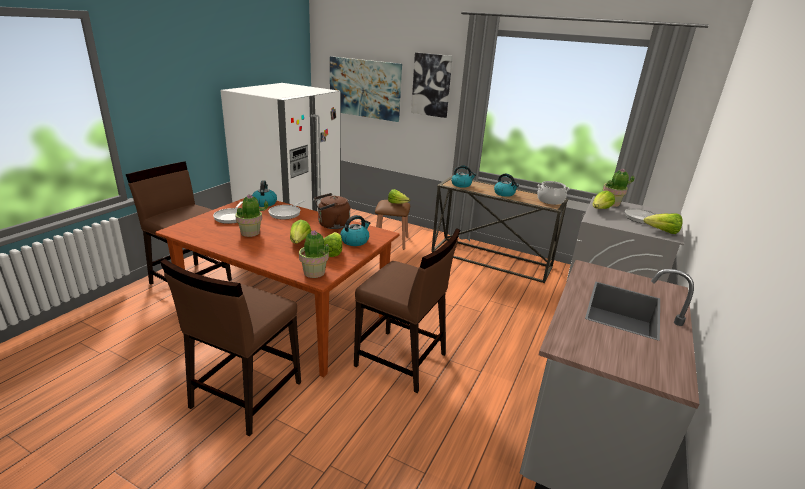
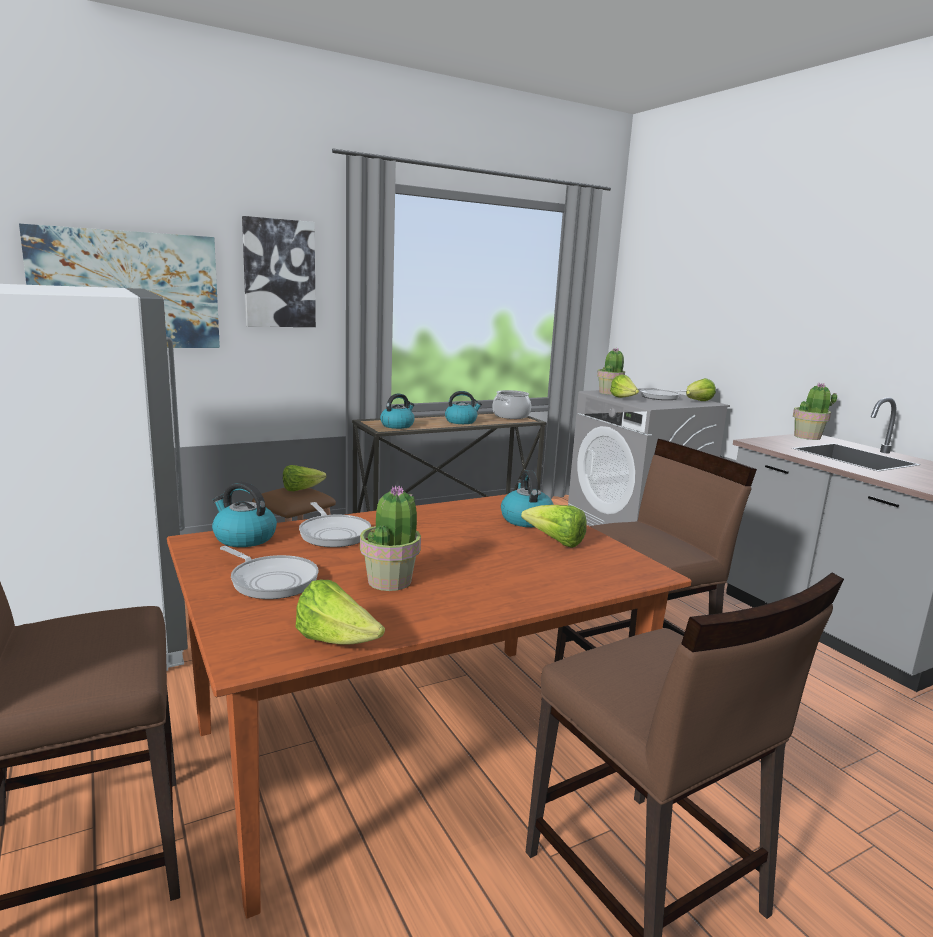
camera: 55 degrees left, 10 degrees down
(299, 242) = (488, 553): lettuce -> lettuce (336, 641)
(314, 273) = (627, 571): potted plant -> potted plant (808, 437)
(331, 225) = (441, 517): brown kettle -> none

